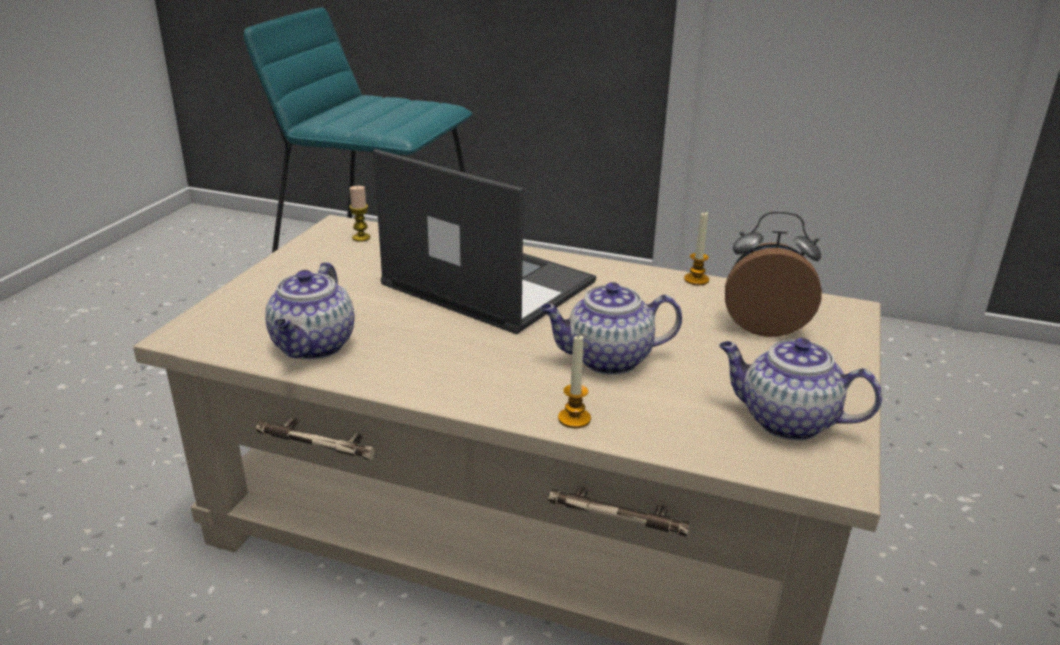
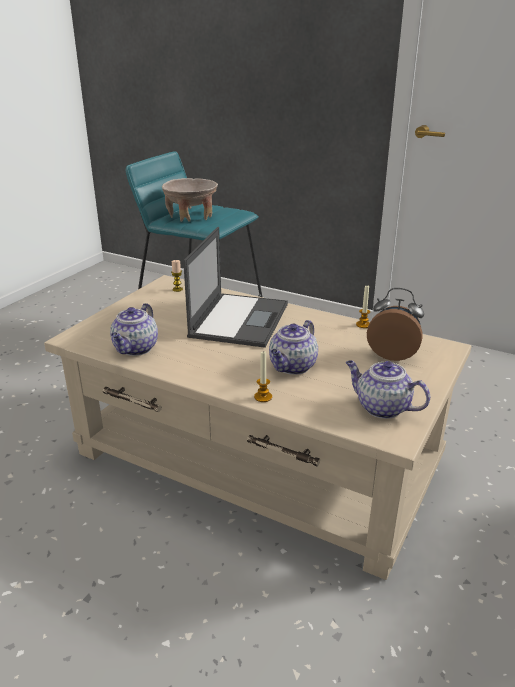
camera: 10 degrees right, 0 degrees up
(362, 115) = (191, 216): none -> beige bowl
(486, 283) = (239, 319): laptop -> laptop turned 60 degrees clockwise
(606, 360) = (292, 367): teapot -> teapot turned 60 degrees counterclockwise

